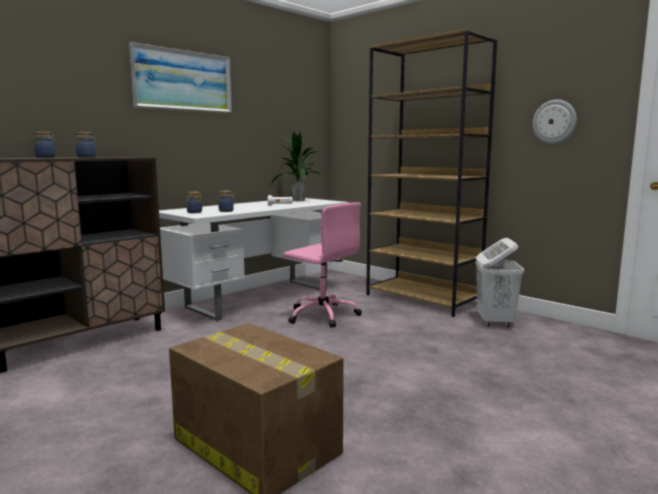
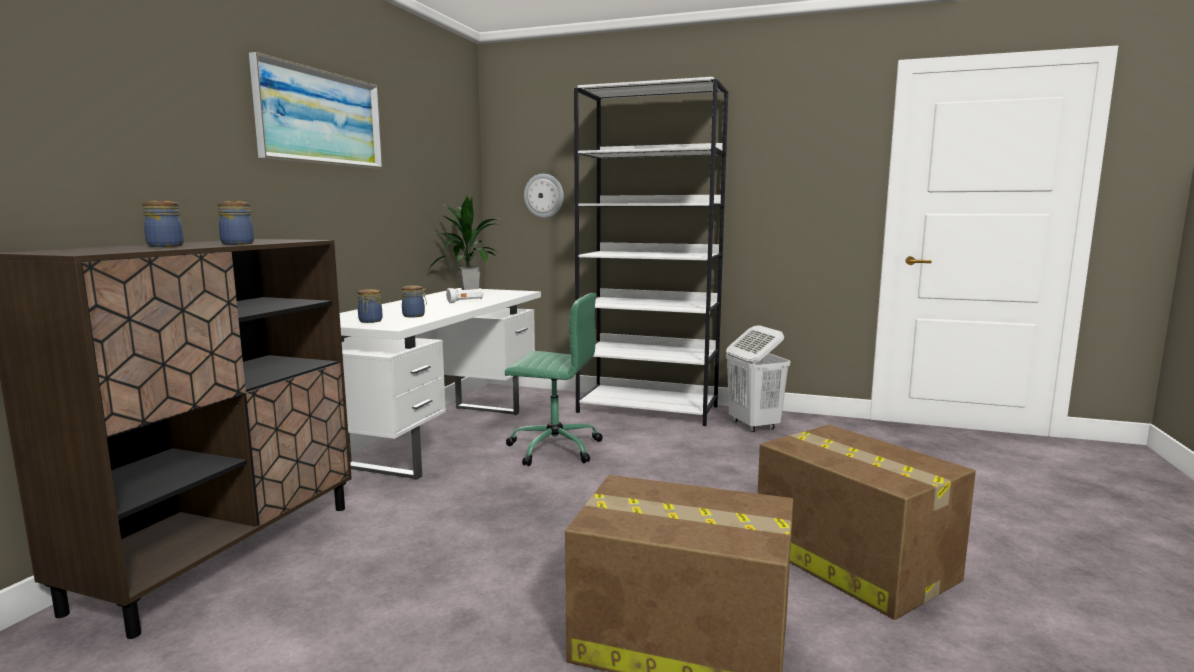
camera: 25 degrees left, 0 degrees up
(322, 315) = (553, 448): pink office chair -> green office chair
(423, 299) = (648, 409): brown bookcase -> white bookcase
(447, 429) = (851, 560): none -> cardboard box
(554, 122) = (798, 190): wall clock -> wall clock (544, 195)

